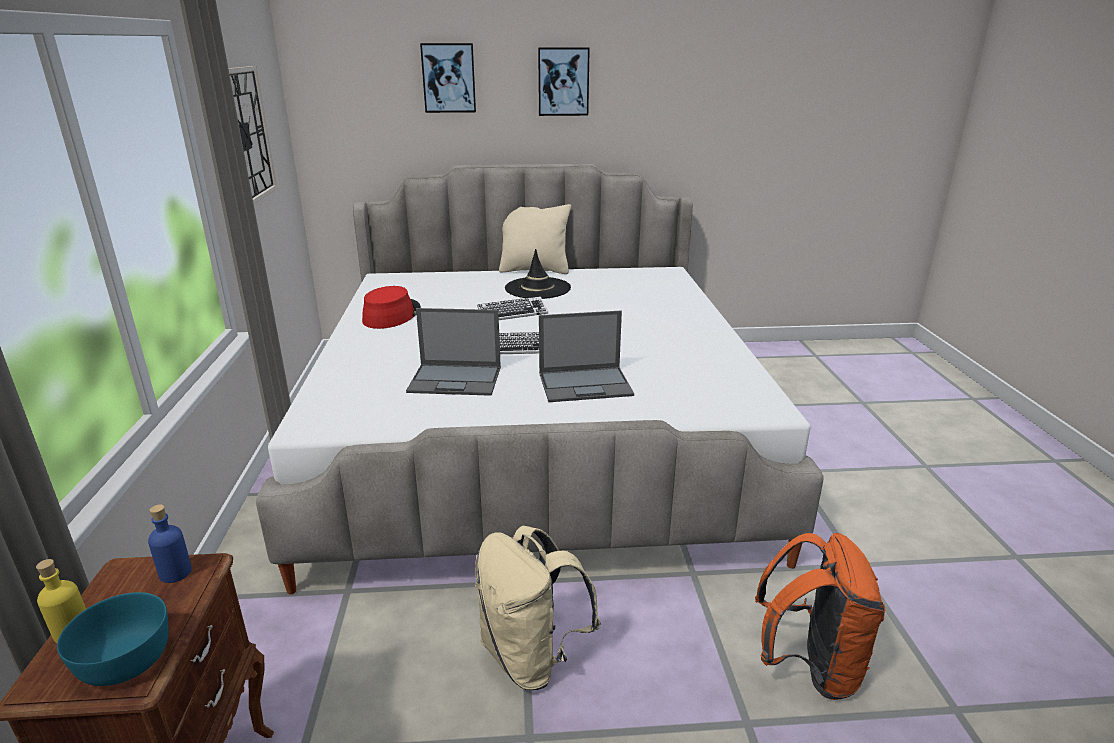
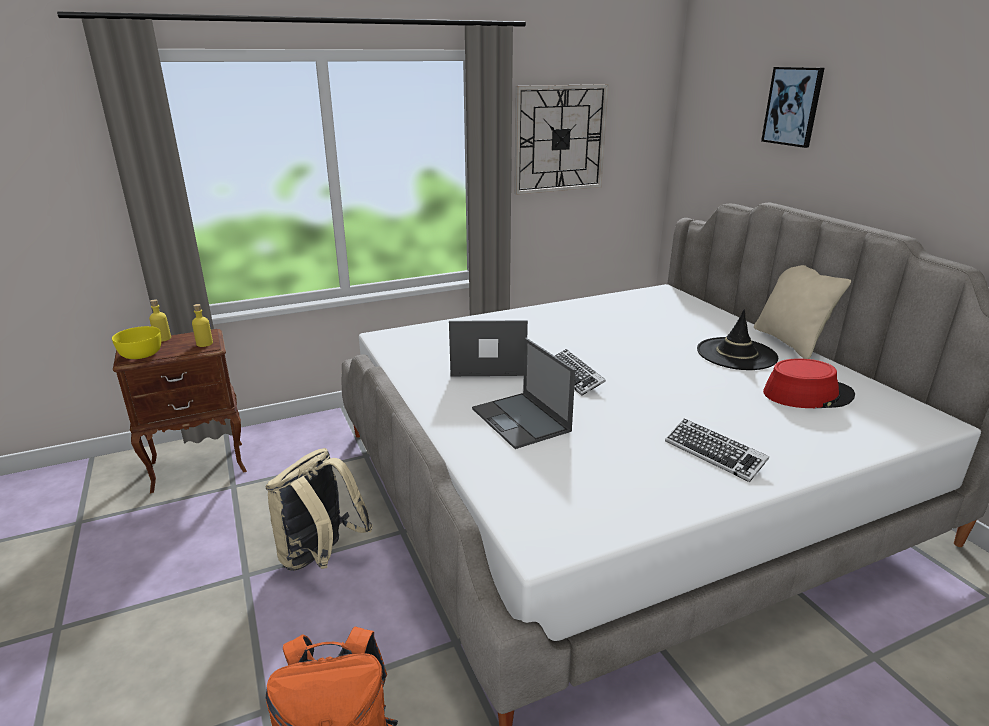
camera: 70 degrees right, 0 degrees up
(124, 660) = (141, 353): turquoise bowl -> yellow bowl
(175, 573) = (204, 343): blue bottle -> yellow bottle
(391, 315) = (587, 313): red hat -> red hat (807, 394)
(456, 380) = (487, 364): laptop -> laptop turned 105 degrees clockwise
(512, 314) = (651, 356): keyboard -> keyboard (714, 454)
(563, 82) = (914, 122): picture -> none

